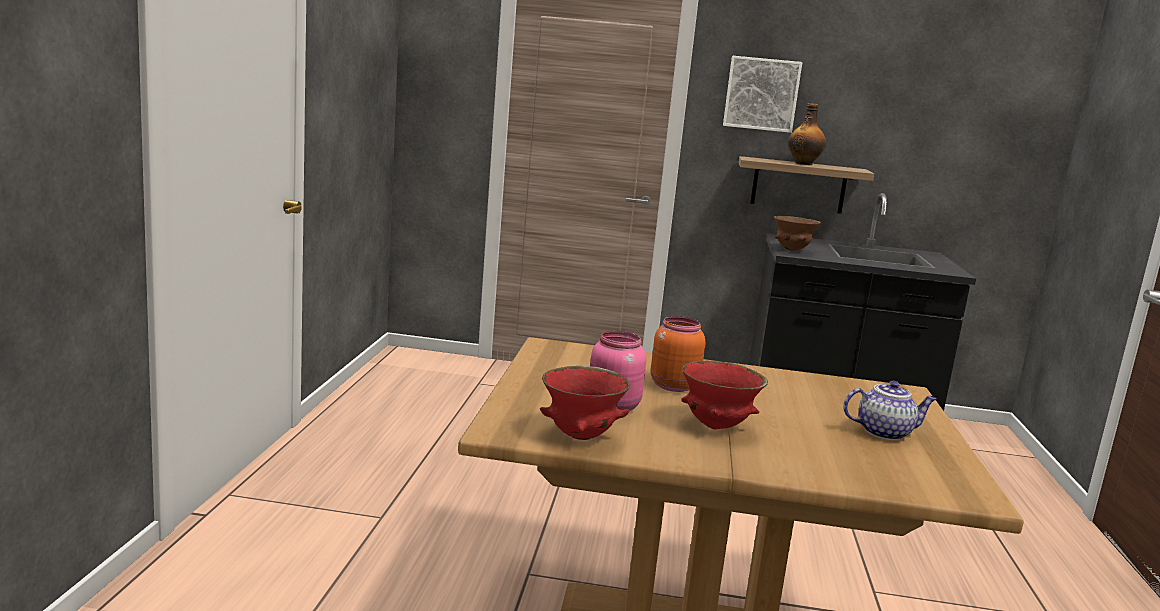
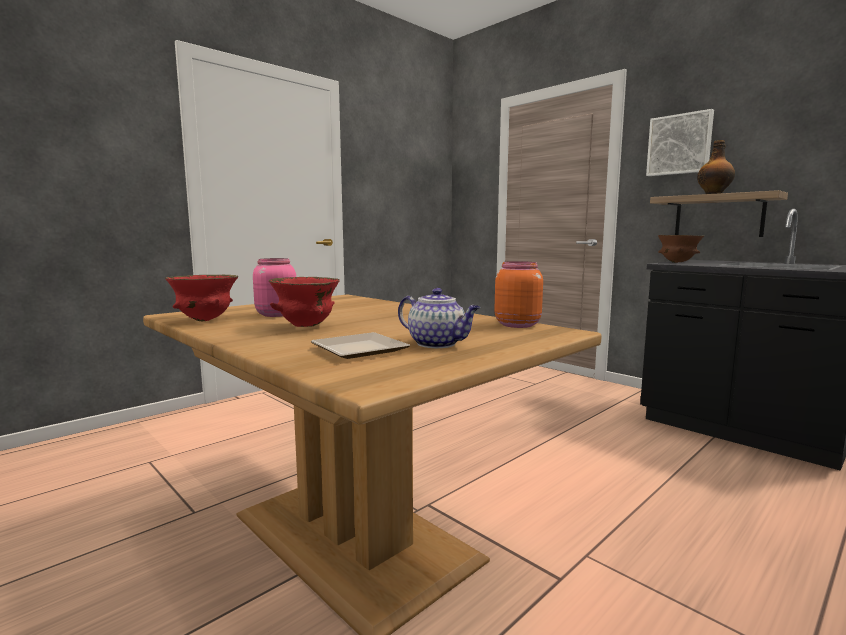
camera: 40 degrees right, 5 degrees down
(672, 386) = (355, 312): orange jar -> orange jar (516, 324)
(860, 456) = (355, 350): none -> plate

